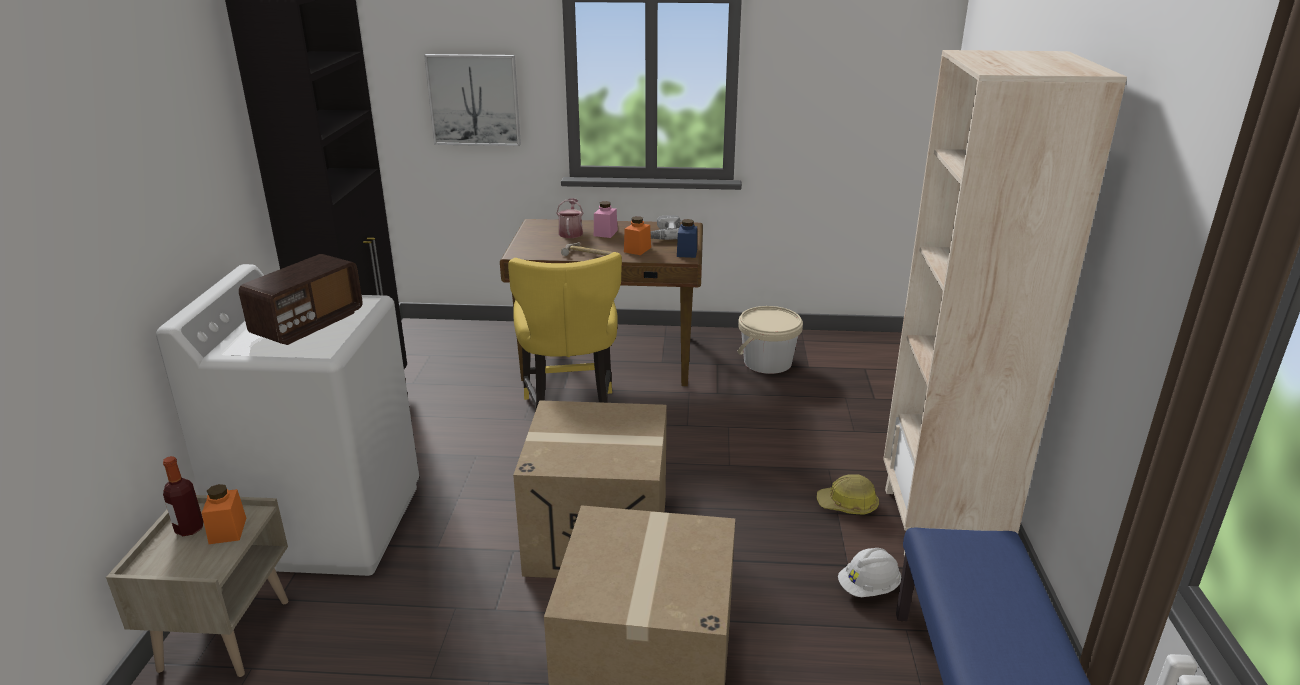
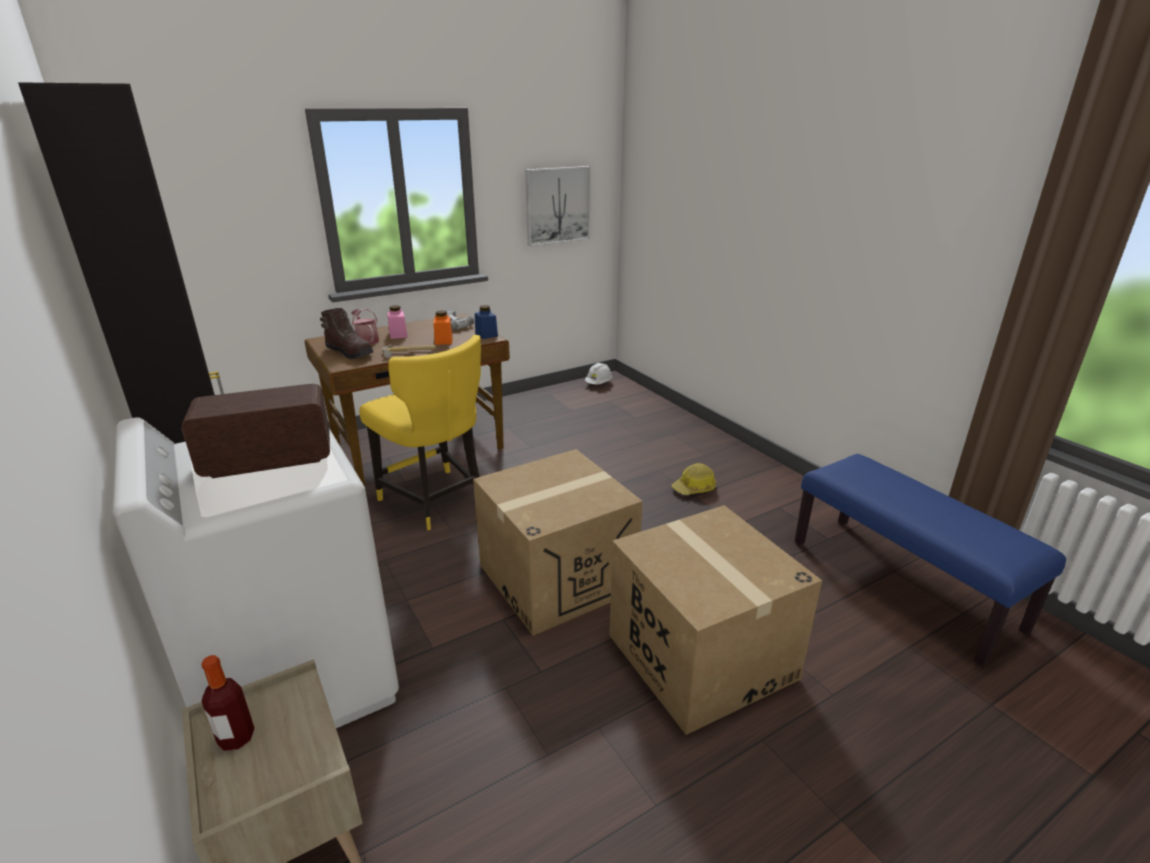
camera: 35 degrees left, 0 degrees up
(228, 530) = (289, 716): orange jar -> none
(308, 324) = (268, 459): radio -> radio turned 105 degrees counterclockwise
(474, 100) = (225, 228): picture -> picture (557, 205)
(541, 242) = (350, 352): none -> brown boot
(767, 362) = (542, 415): beige bucket -> none
(868, 588) = (762, 533): white hard hat -> white hard hat (598, 384)
(942, 525) = (757, 479): beige bookcase -> none

